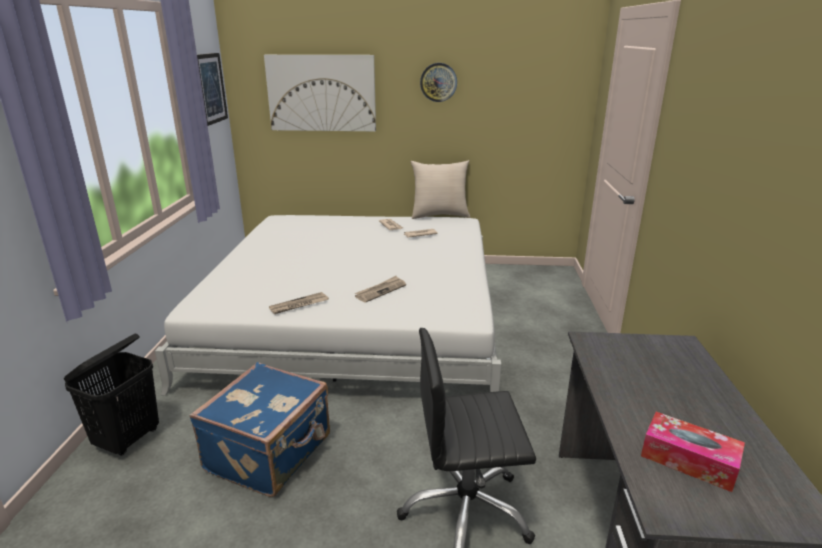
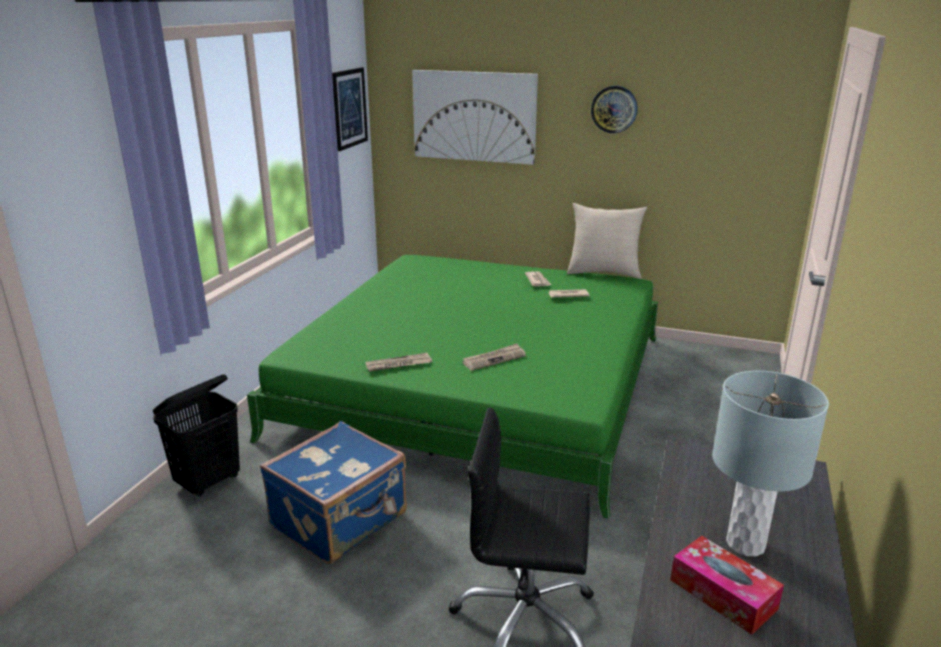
camera: 15 degrees right, 0 degrees up
(356, 316) = (478, 384): white bed -> green bed
(679, 412) = (745, 543): none -> grey table lamp

